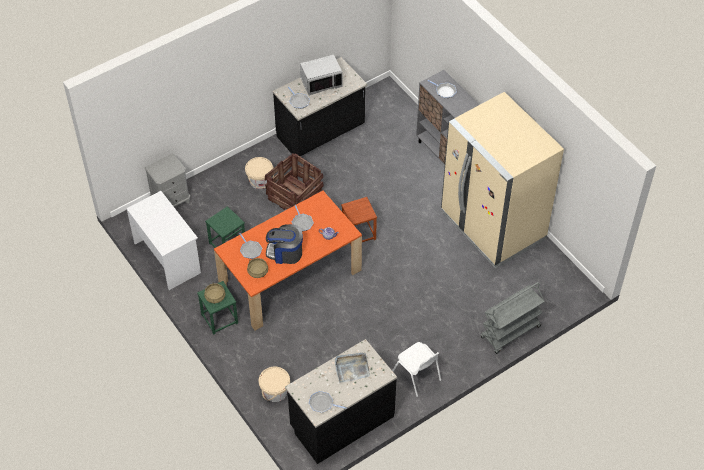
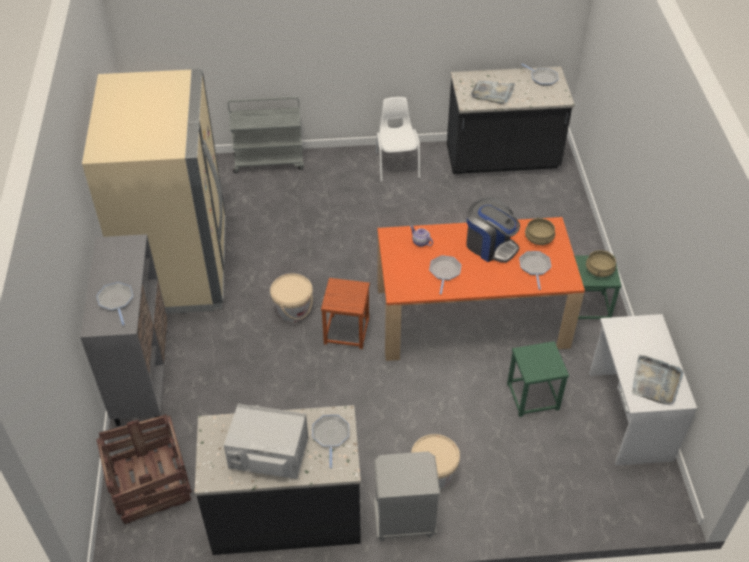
camera: 150 degrees left, 5 degrees down
(152, 212) = (655, 382): none -> grey tray
(171, 201) = (590, 505): grey nightstand -> grey nightstand (404, 522)
(275, 391) = (558, 209): beige bucket -> beige bucket (293, 309)
(295, 196) = (396, 422): crate -> crate (150, 482)

